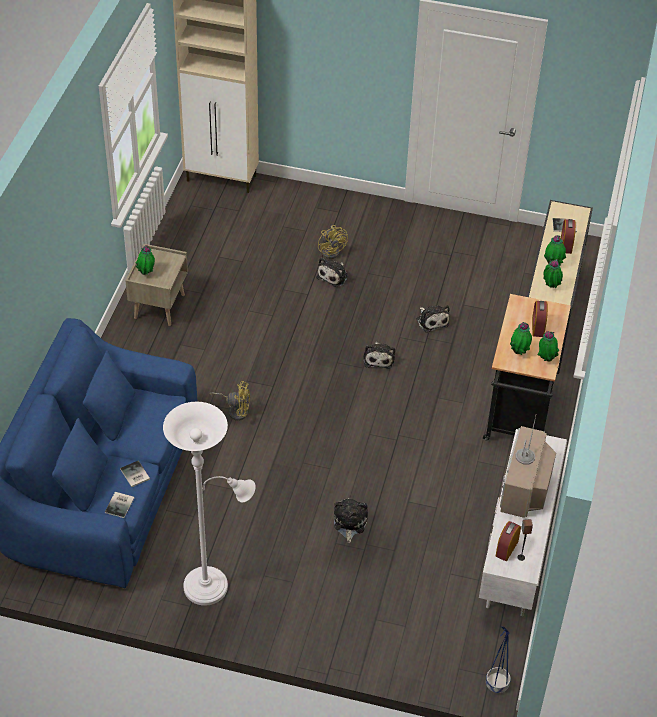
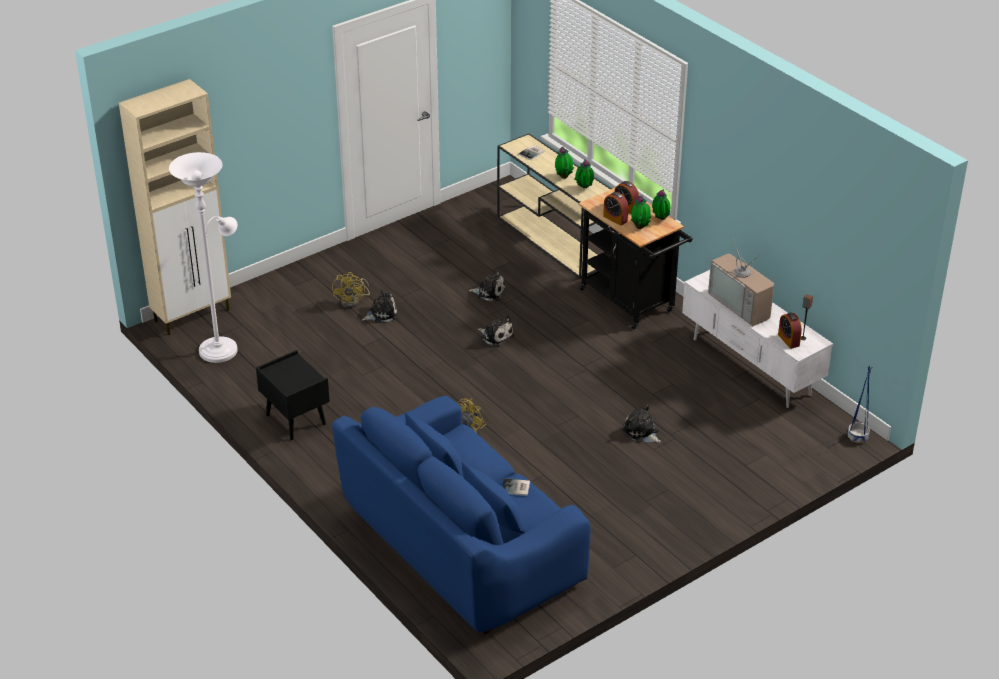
camera: 50 degrees left, 10 degrees down
(120, 505) = (541, 509): book -> none
(146, 273) = (291, 383): potted plant -> none
(159, 306) = (295, 419): beige nightstand -> black nightstand
(212, 585) = (628, 533): white floor lamp -> white floor lamp (221, 348)
(332, 250) = (353, 301): yellow fan -> yellow fan turned 75 degrees clockwise
(333, 276) = (381, 314): plush toy -> plush toy turned 90 degrees counterclockwise
(566, 244) = (551, 162): alarm clock -> alarm clock (615, 219)

